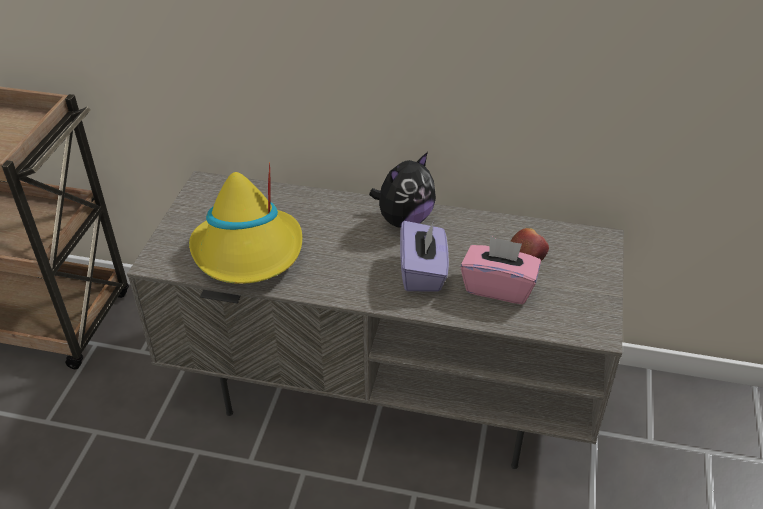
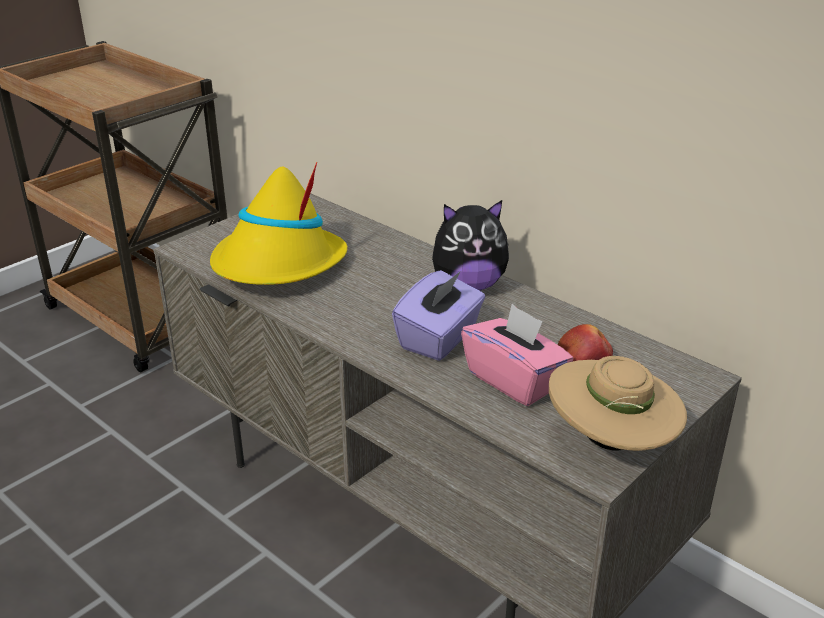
camera: 30 degrees right, 10 degrees down
(590, 310) = (611, 442): none -> beige hat

